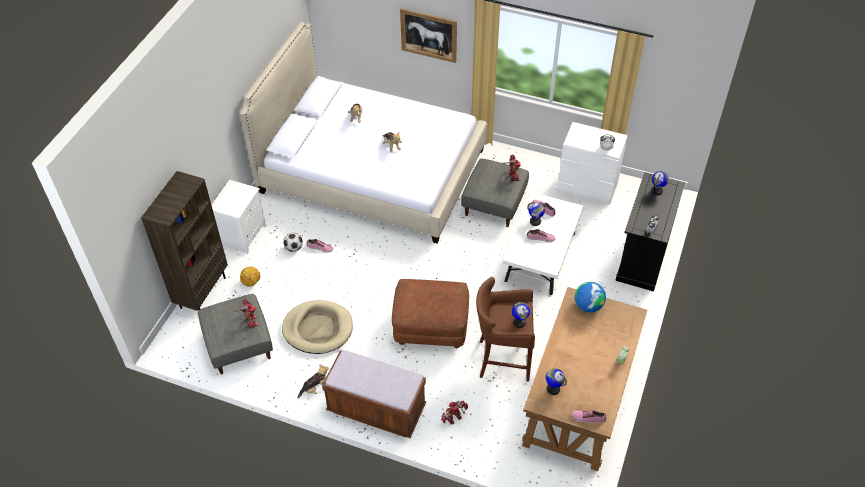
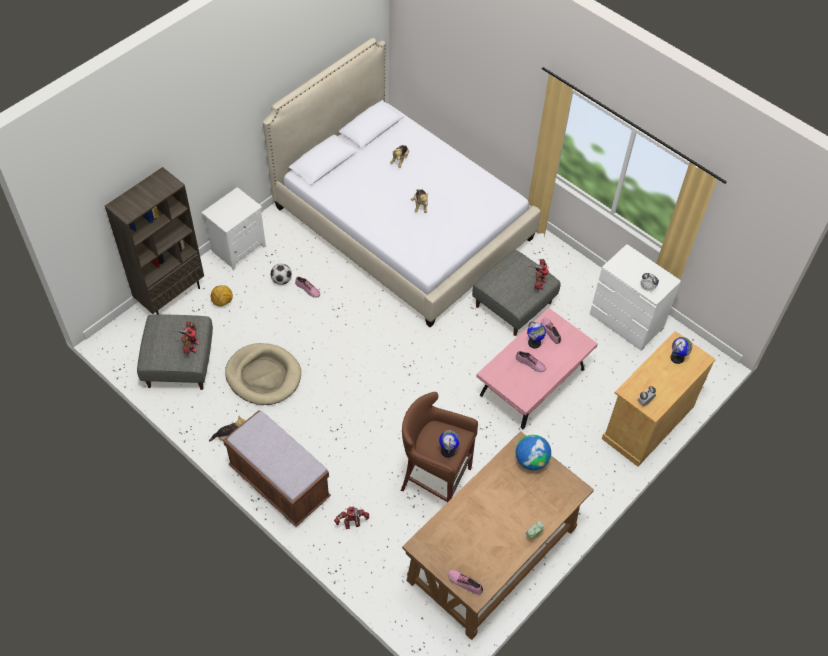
camera: 20 degrees right, 5 degrees up
(429, 35) = (501, 95): picture -> none
(430, 327) = (377, 417): brown ottoman -> none
(540, 258) = (532, 383): white coffee table -> pink coffee table
(553, 389) = (444, 537): globe -> none
(643, 256) = (647, 422): black cabinet -> beige cabinet

